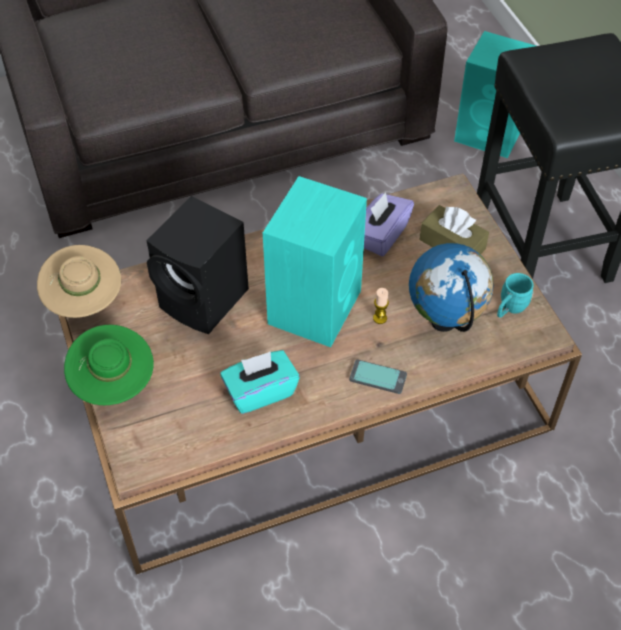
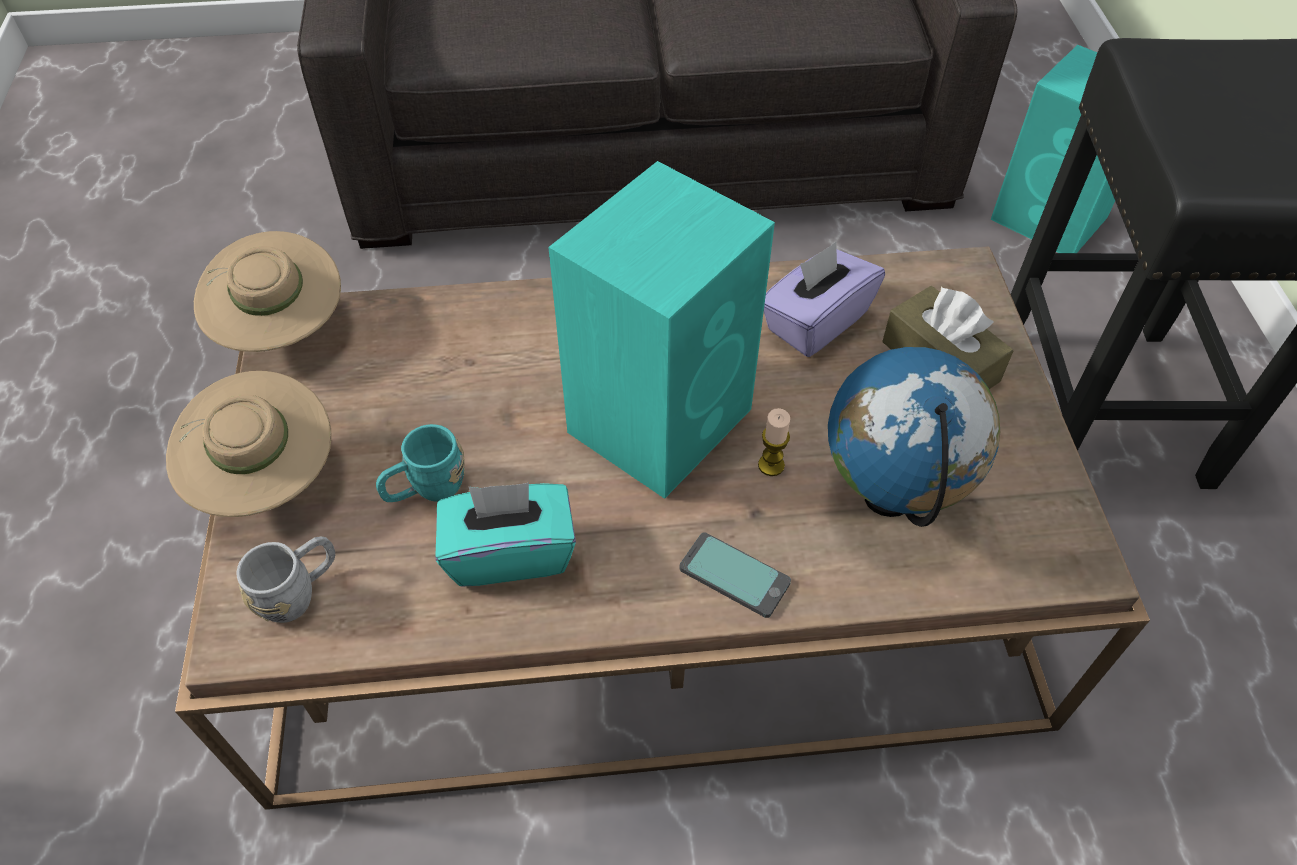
camera: 15 degrees right, 0 degrees up
(114, 384) = (266, 480): green hat -> beige hat
(158, 436) = (299, 592): none -> grey mug
(205, 300) = (478, 370): black speaker -> none
(509, 308) = (1022, 500): turquoise mug -> turquoise mug (426, 489)

